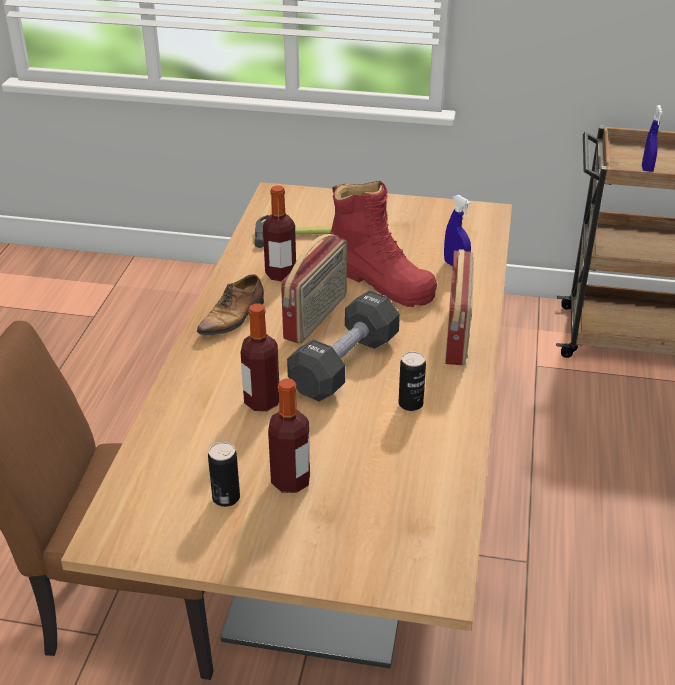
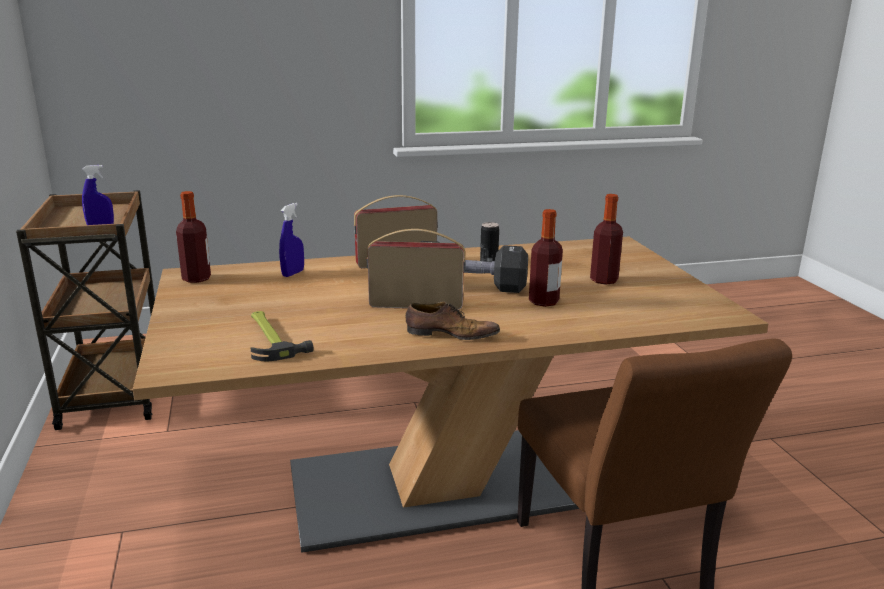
camera: 115 degrees left, 15 degrees down
(226, 497) = (644, 292): can -> none
(280, 274) = (357, 331): bottle -> bottle (196, 278)
(381, 281) = (337, 293): red boot -> none

